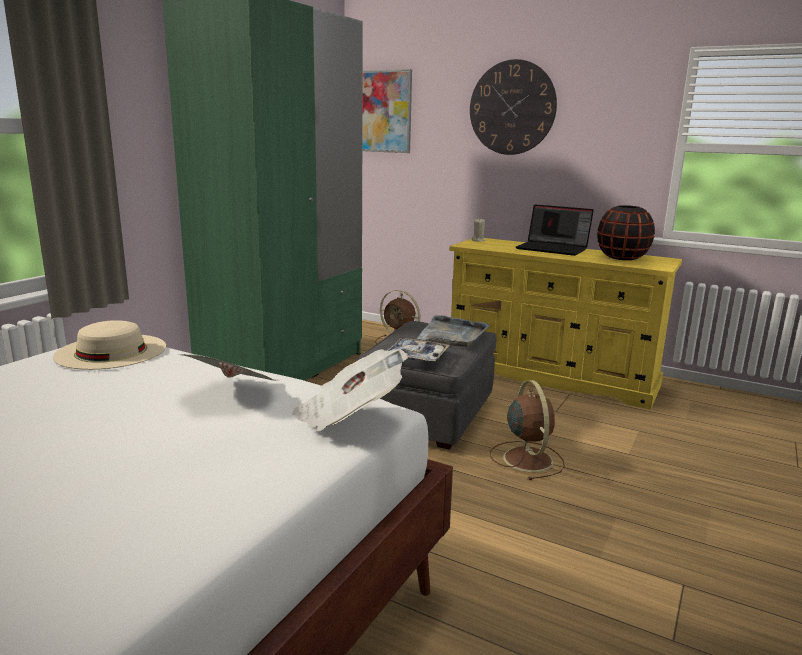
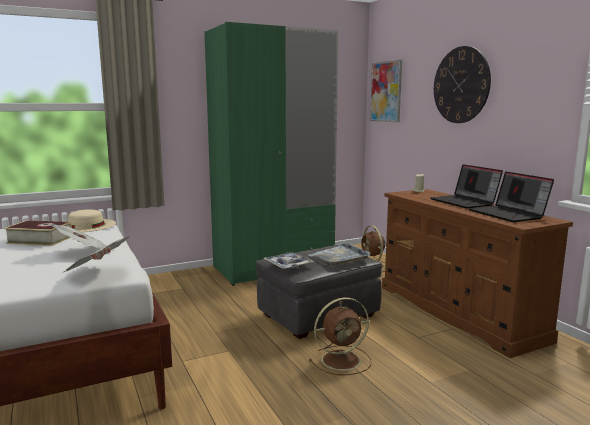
camera: 35 degrees right, 5 degrees down
(87, 391) = (40, 240): none -> book
(527, 458) = (342, 360): brown fan -> brown fan turned 45 degrees clockwise
(551, 375) = (458, 312): yellow dresser -> brown dresser
(622, 258) = (509, 214): black vase -> laptop

